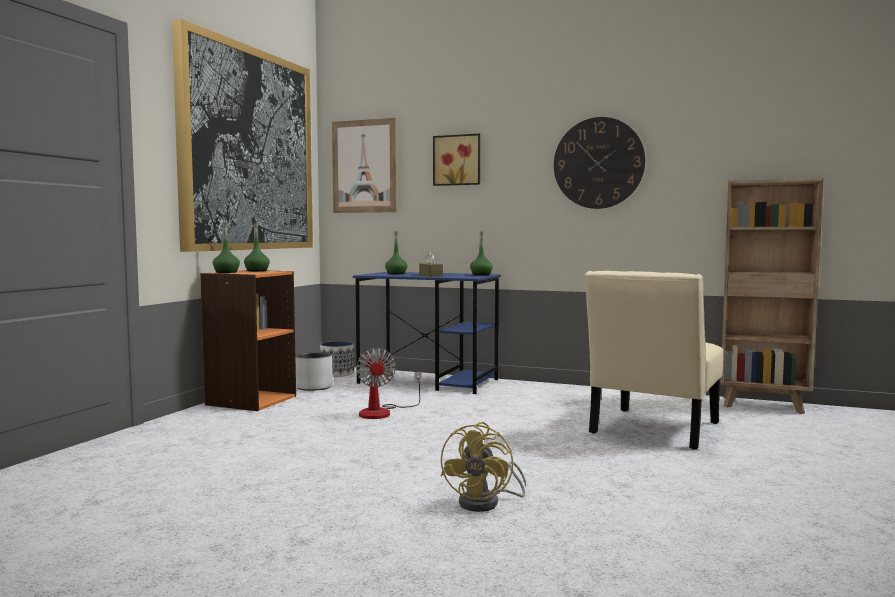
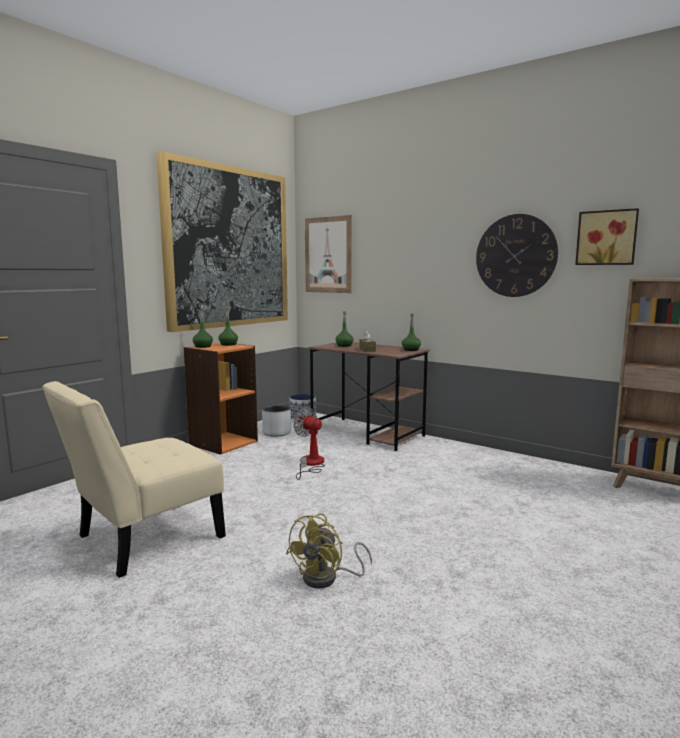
camera: 15 degrees right, 5 degrees up
(383, 412) = (310, 464): fan -> fan turned 135 degrees clockwise
(429, 381) = (368, 434): blue desk -> brown desk
(457, 160) = (398, 251): picture -> picture (606, 238)
(652, 430) = (526, 509): beige chair -> beige chair (143, 540)

